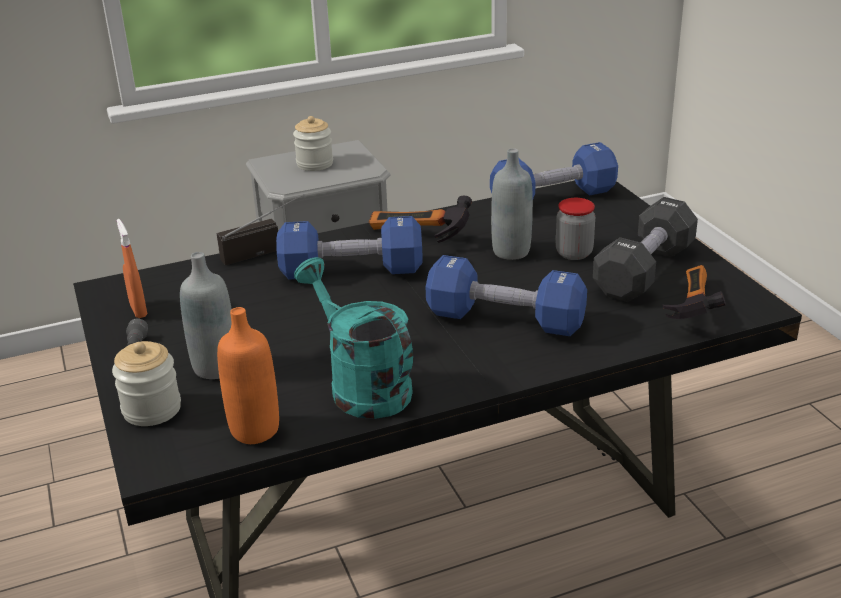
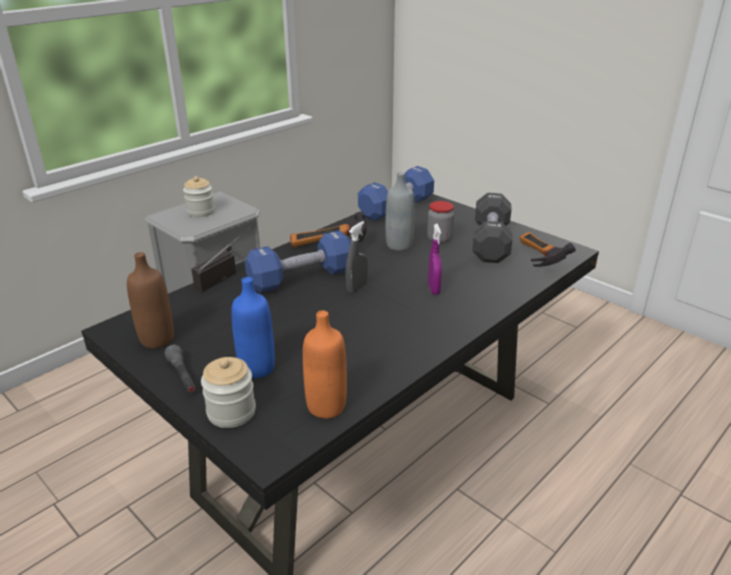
camera: 25 degrees left, 0 degrees up
(138, 310) = (157, 339): orange spray bottle -> brown bottle
(215, 367) = (257, 368): grey bottle -> blue bottle
(361, 386) = (377, 355): turquoise watering can -> none
(407, 298) = (357, 288): none -> grey spray bottle
(505, 319) = (433, 289): blue dumbbell -> purple spray bottle

